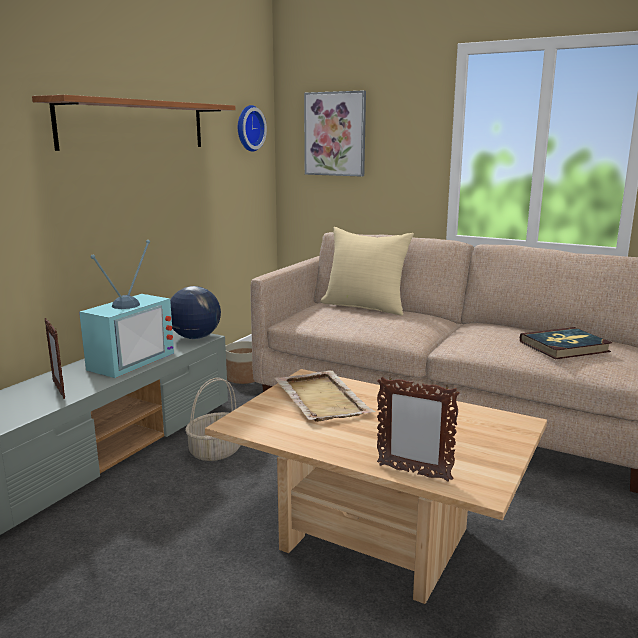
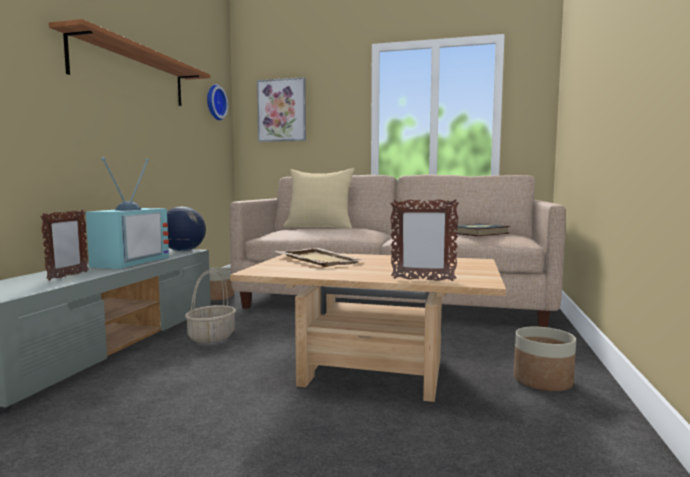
camera: 15 degrees left, 10 degrees down
(59, 390) = (68, 276): picture frame -> picture frame turned 120 degrees counterclockwise
(581, 591) = (543, 381): none -> planter

